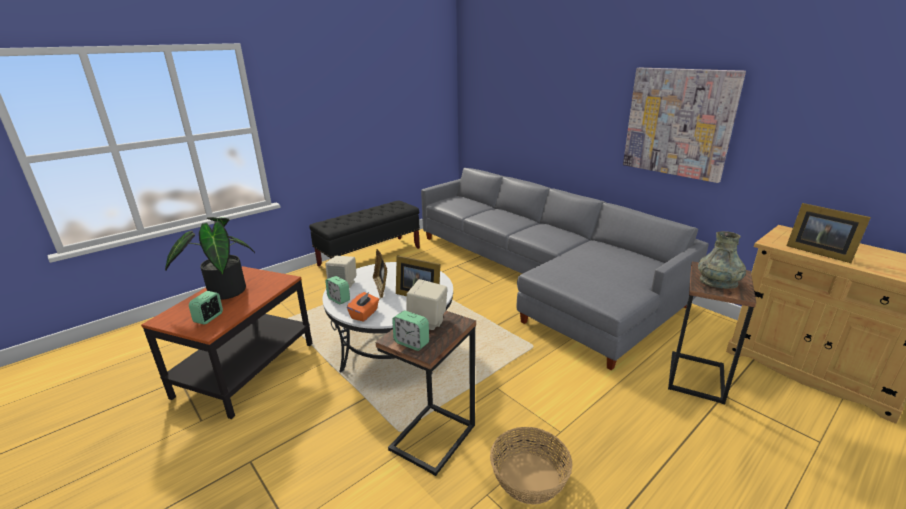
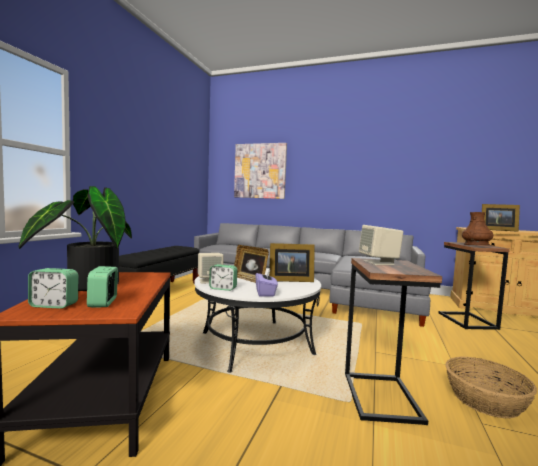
camera: 30 degrees left, 20 degrees down
(364, 314) = (265, 293): orange tissue box -> purple tissue box
(411, 343) = (399, 270): alarm clock -> alarm clock (54, 305)
(678, 123) = (385, 176): picture -> picture (260, 171)
(718, 282) = (476, 245): grey vase -> brown vase

